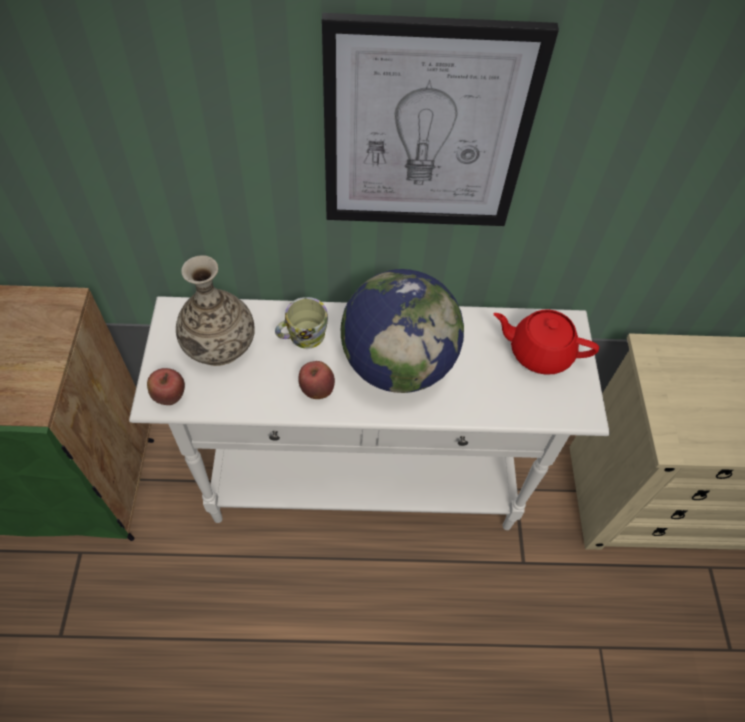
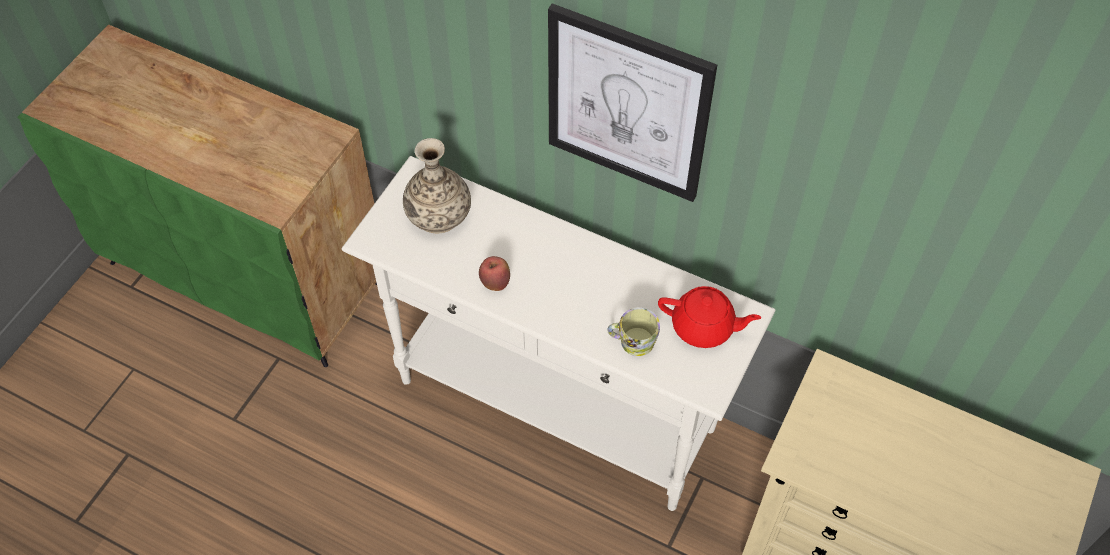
camera: 30 degrees right, 0 degrees up
(170, 396) = (379, 242): apple -> none
(302, 336) = (508, 234): mug -> mug (632, 341)
(397, 364) = (574, 288): globe -> none
(539, 352) = (704, 327): red teapot -> red teapot turned 150 degrees clockwise

